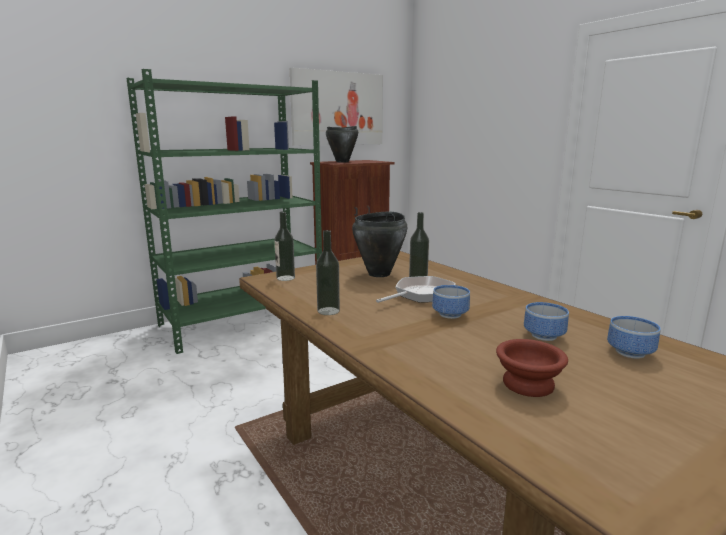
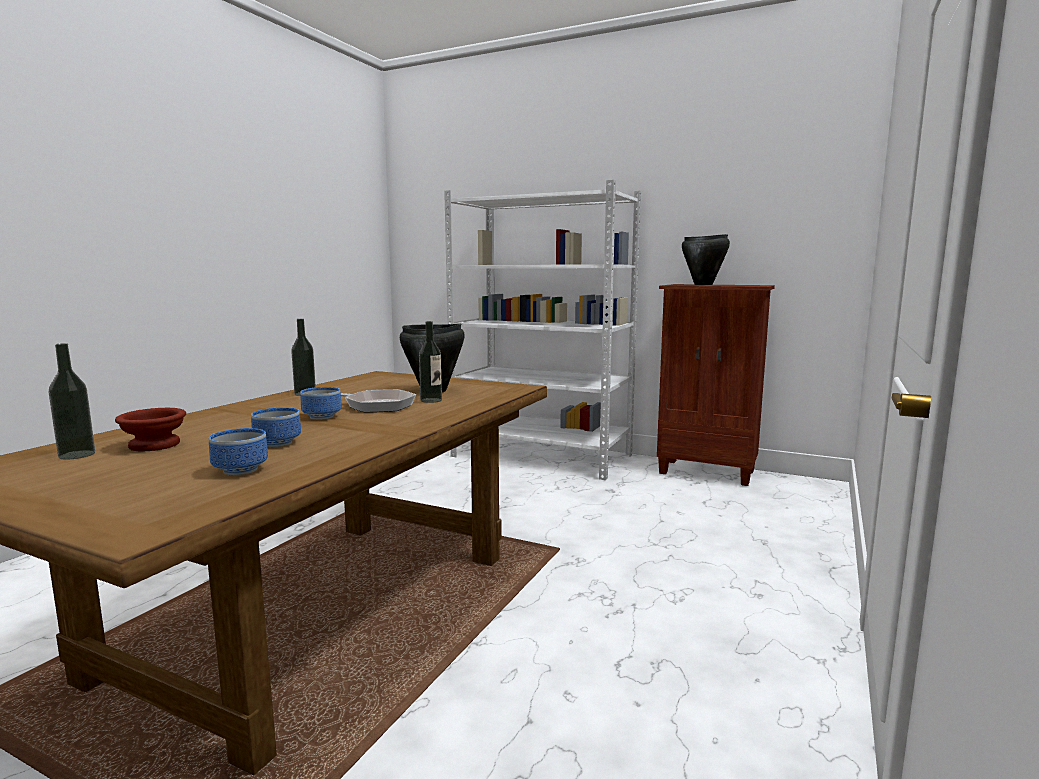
camera: 60 degrees right, 5 degrees down
(242, 322) = (541, 456): green bookcase -> white bookcase
(285, 278) = (386, 377): bottle -> bottle (77, 455)
(338, 108) = (728, 212): picture -> none

